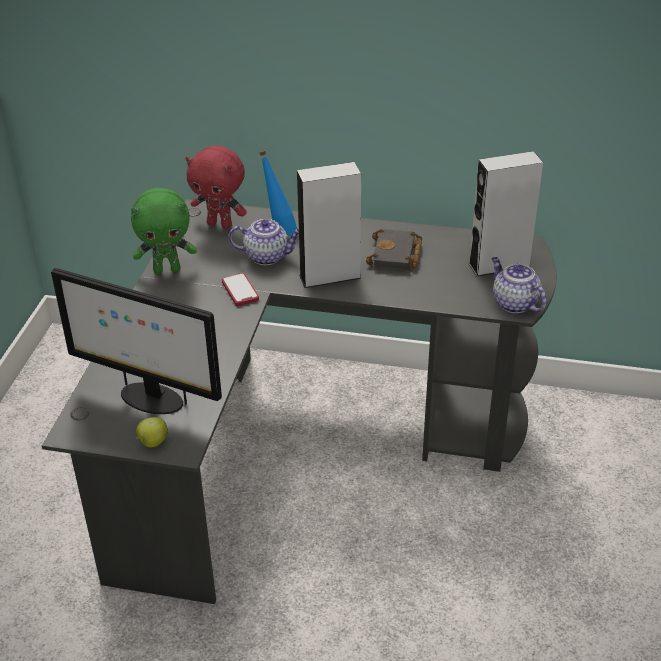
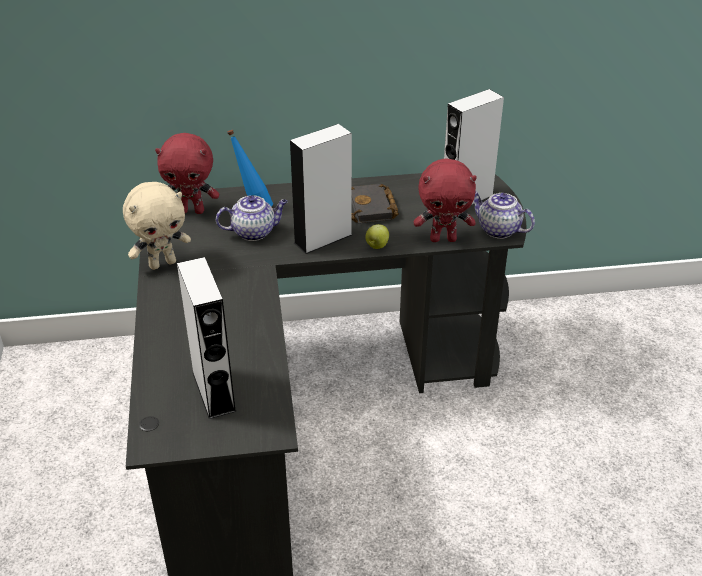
camera: 20 degrees left, 0 degrees up
(150, 398) = (214, 391): monitor -> grey speaker
(152, 442) = (240, 434): apple -> apple (377, 246)
(167, 269) = (162, 263): green plush toy -> beige plush toy
(240, 291) = (246, 269): phone -> none
(451, 301) = (443, 239): none -> red plush toy

